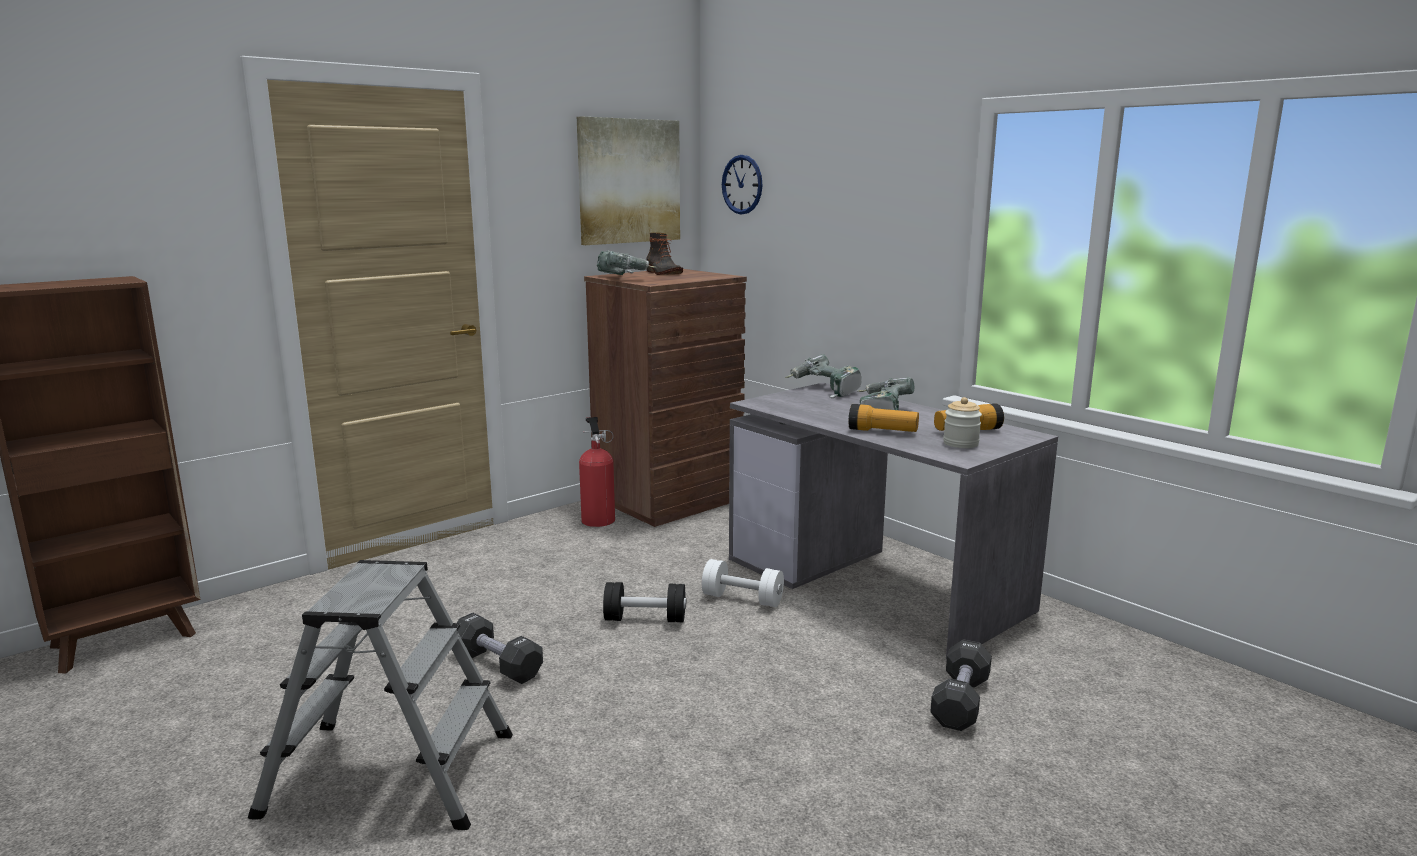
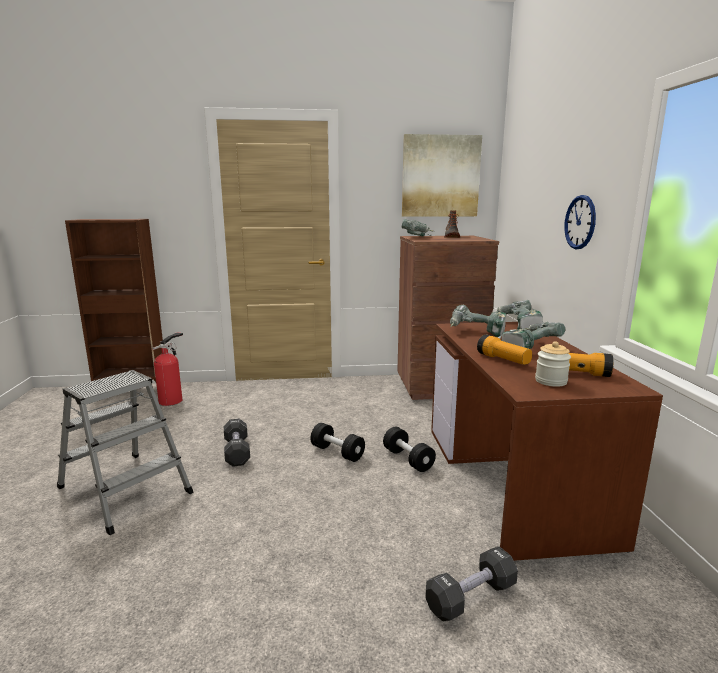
camera: 35 degrees right, 0 degrees up
(598, 519) = (386, 387): fire extinguisher -> fire extinguisher (172, 400)
(742, 184) = (516, 177): wall clock -> wall clock (580, 222)
(742, 599) = (408, 459): white dumbbell -> black dumbbell
(798, 406) = (476, 333): none -> power drill
(877, 584) = (513, 480): grey desk -> brown desk

